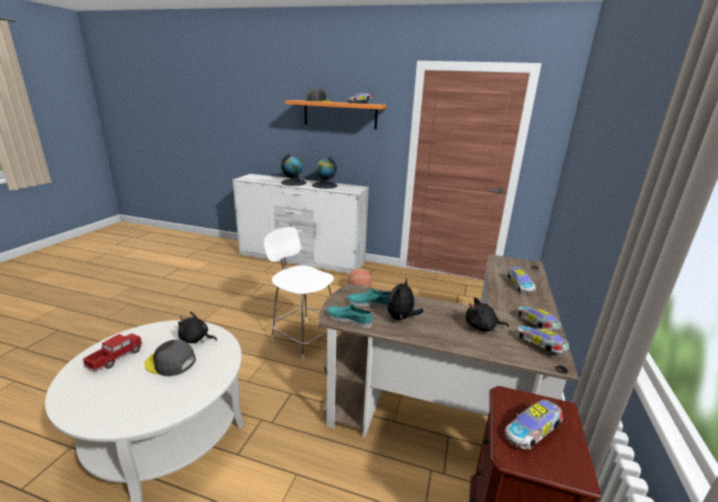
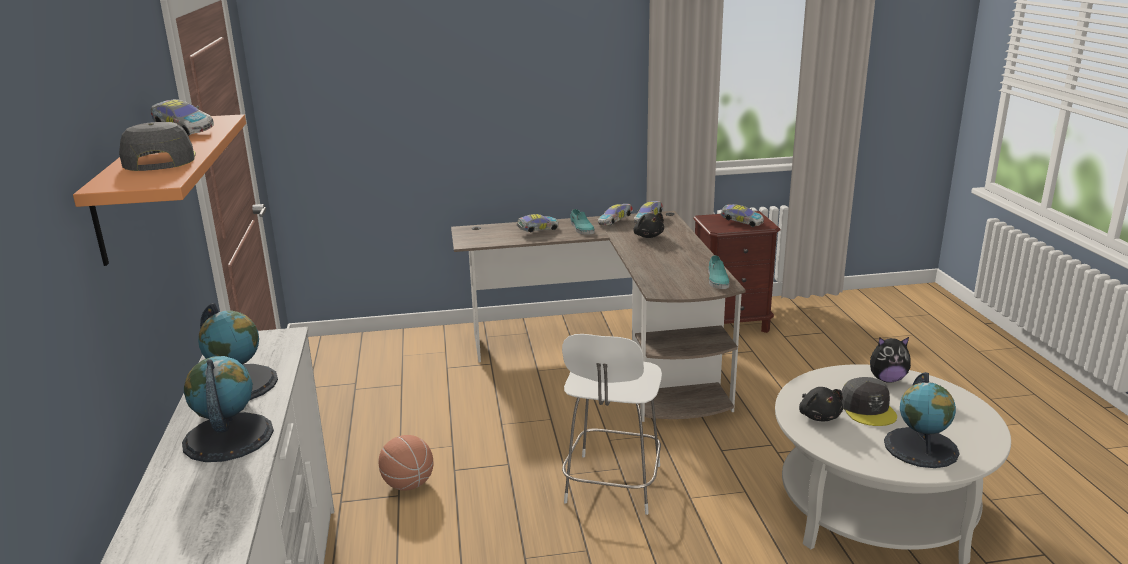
camera: 115 degrees left, 0 degrees up
(115, 357) = (921, 447): toy truck -> globe
(369, 303) = (674, 279): turquoise shoe -> turquoise shoe (581, 228)
(401, 318) = (680, 262): plush toy -> plush toy (886, 379)

